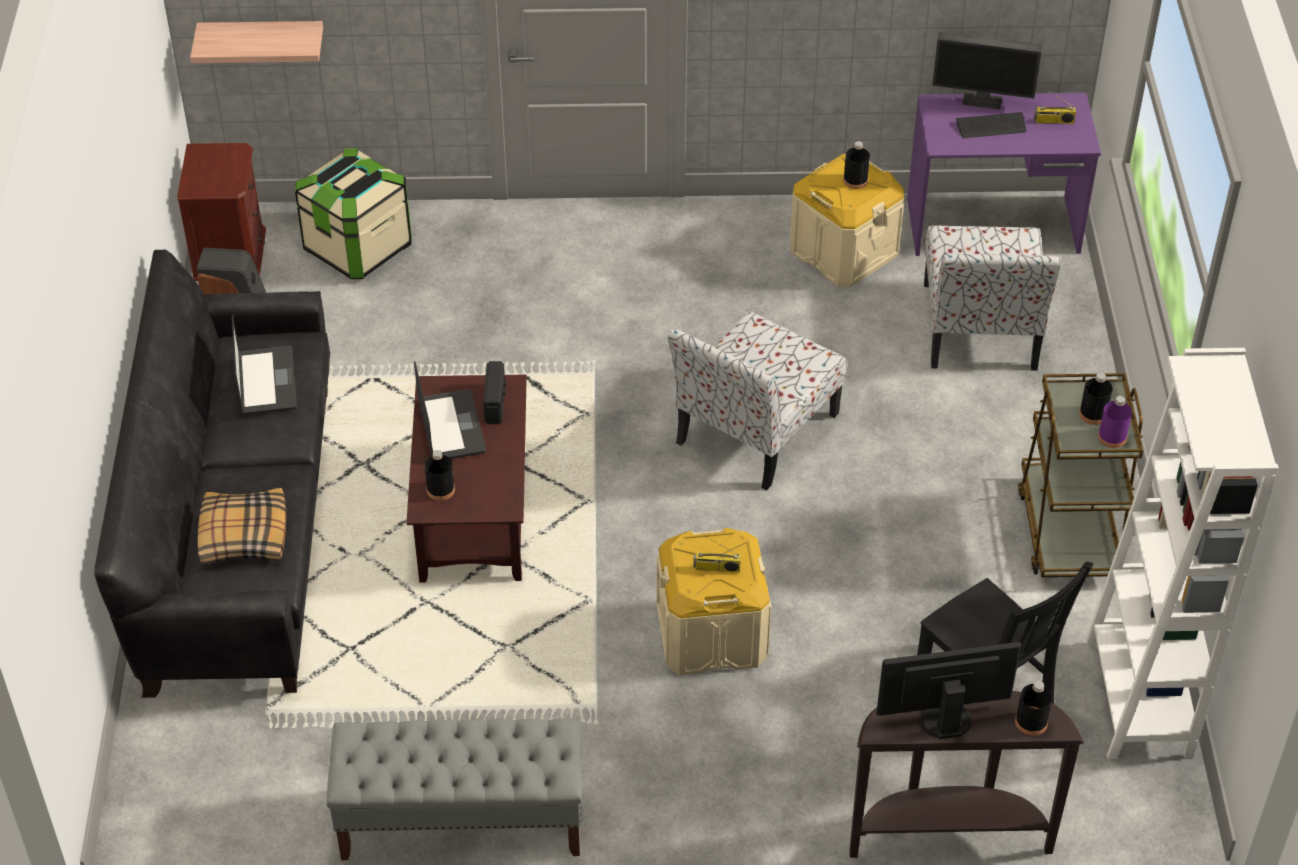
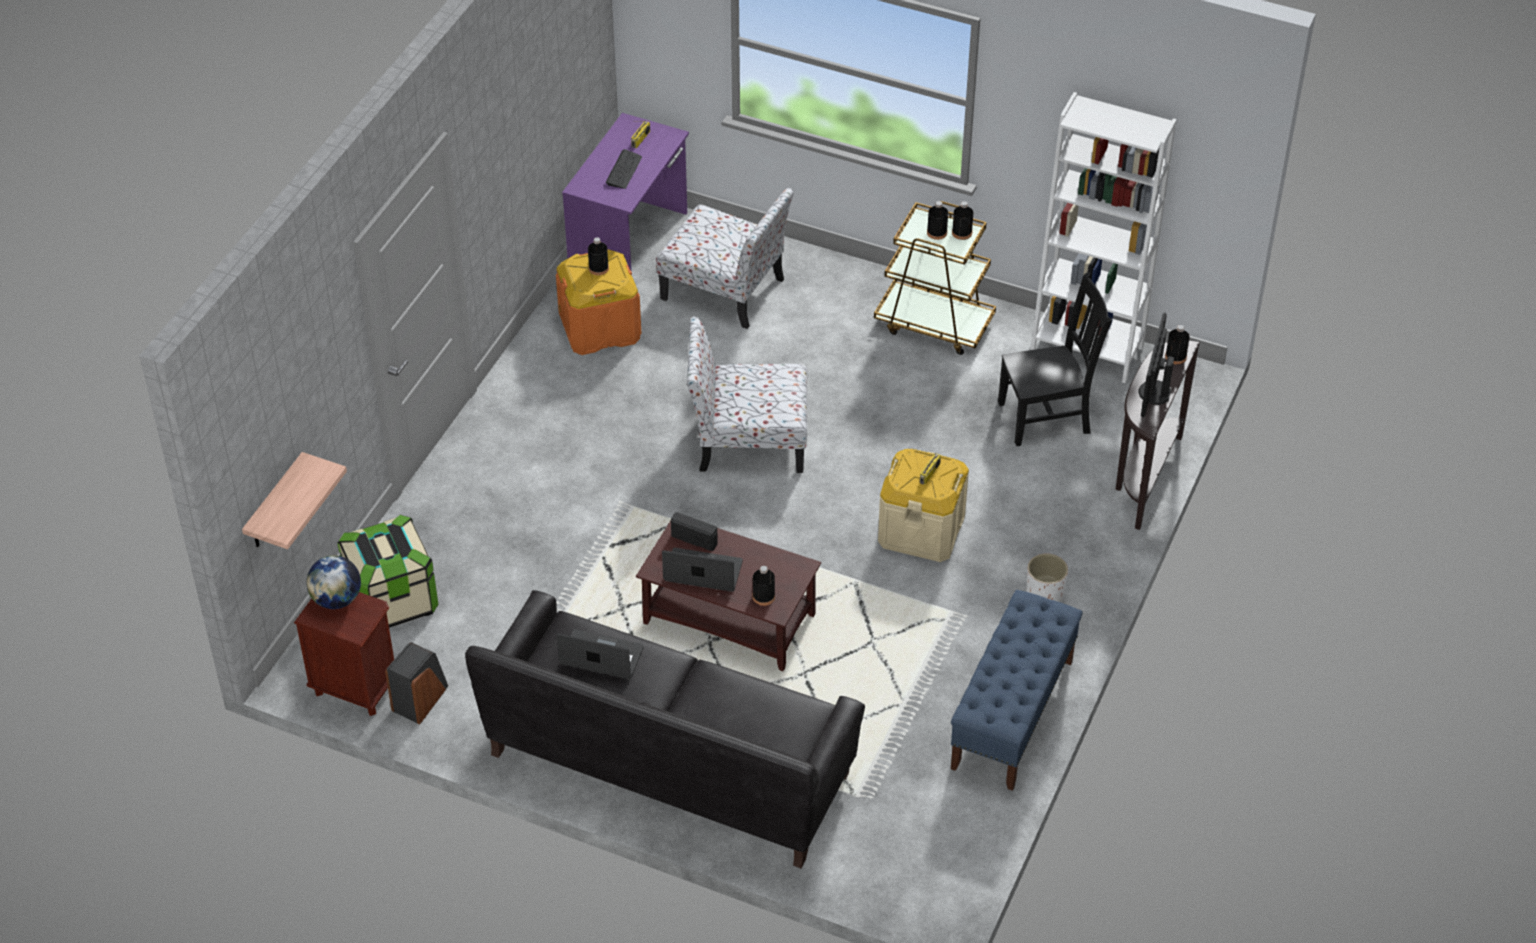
camera: 65 degrees left, 0 degrees up
(228, 159) = (336, 599): none -> globe
(243, 535) = (756, 714): pillow -> none
(461, 821) = (1012, 715): grey bench -> blue bench
(674, 791) = (1044, 596): none -> white planter
(754, 431) = (748, 440): chair -> chair turned 120 degrees clockwise
(844, 252) = (600, 327): beige storage box -> orange storage box
(982, 102) = (594, 164): monitor -> none
(1112, 437) = (962, 233): purple bottle -> black bottle

